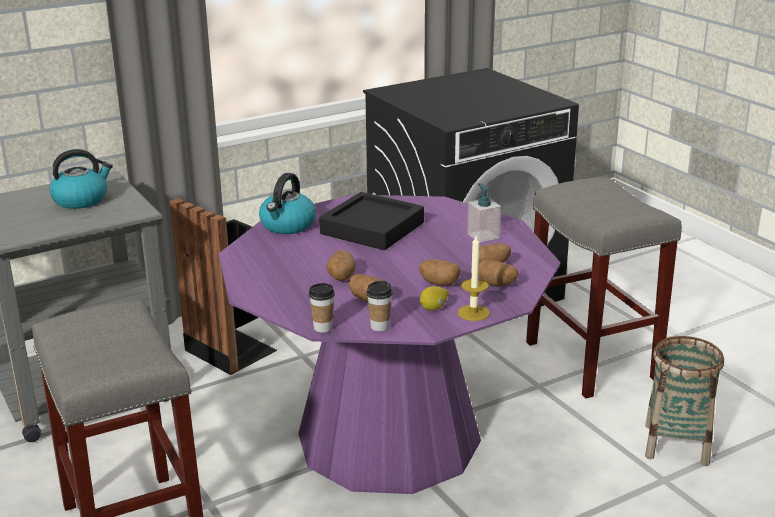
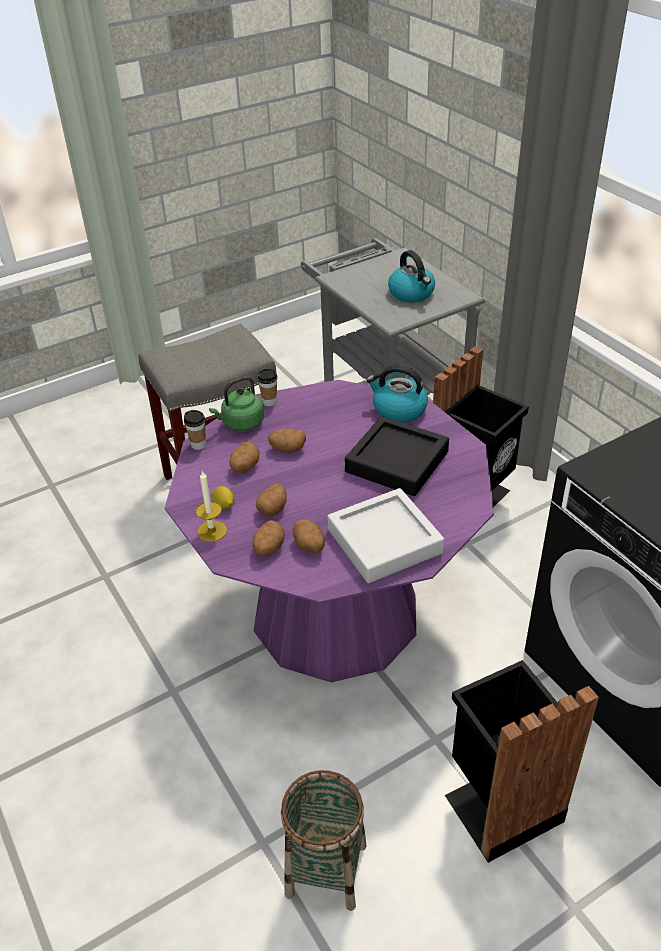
camera: 90 degrees right, 15 degrees up
(286, 304) = (241, 423): none -> green kettle
(379, 326) = (195, 475): cup -> cup (269, 402)
(483, 236) = (384, 541): soap dispenser -> grey tray
(593, 361) = (499, 804): grey stool -> black trash can

